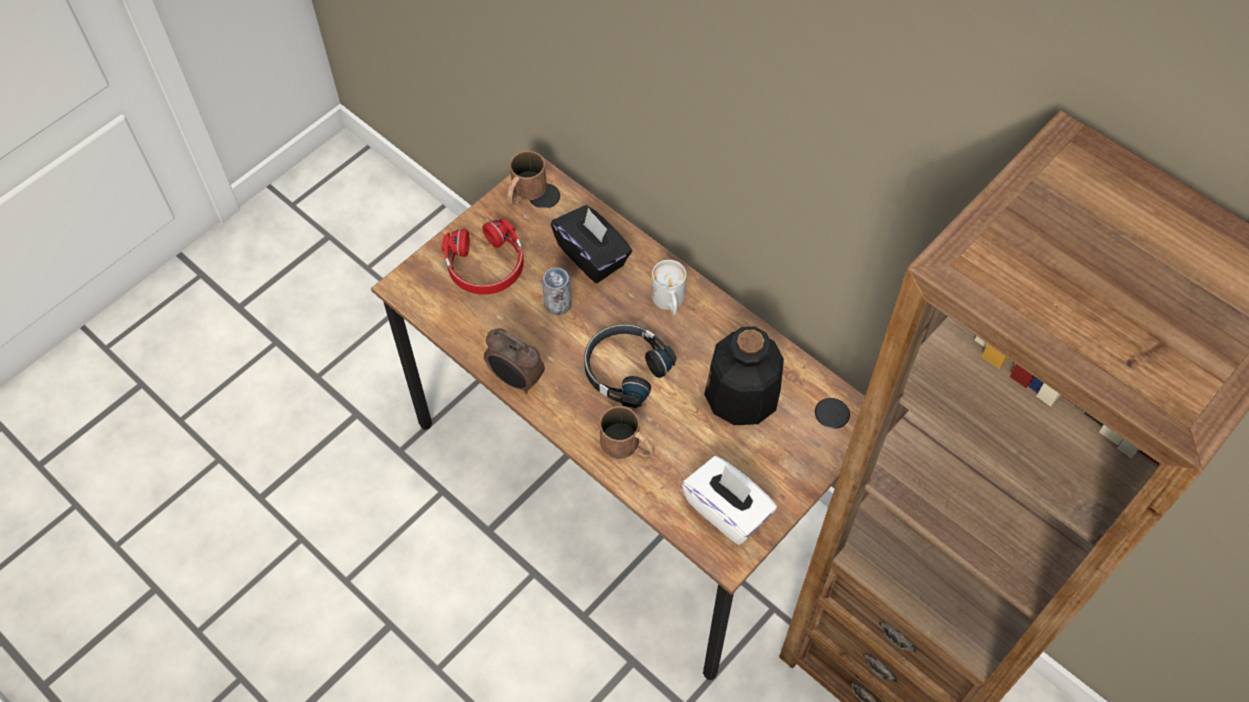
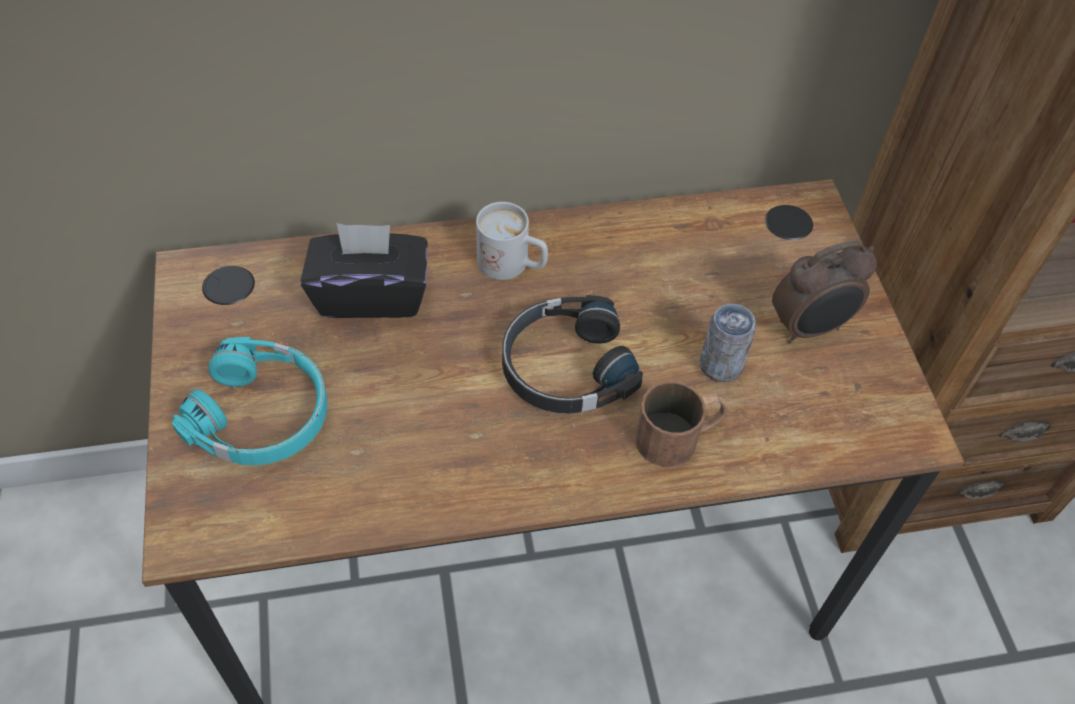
camera: 55 degrees left, 5 degrees down
(486, 266) = (262, 414): red headphones -> turquoise headphones
(516, 380) = (473, 496): alarm clock -> alarm clock (810, 328)
(524, 192) = (200, 301): brown mug -> none
(558, 304) = (404, 374): can -> can (720, 365)
(727, 510) = (848, 394): white tissue box -> none
(742, 395) = (700, 281): bottle -> none

